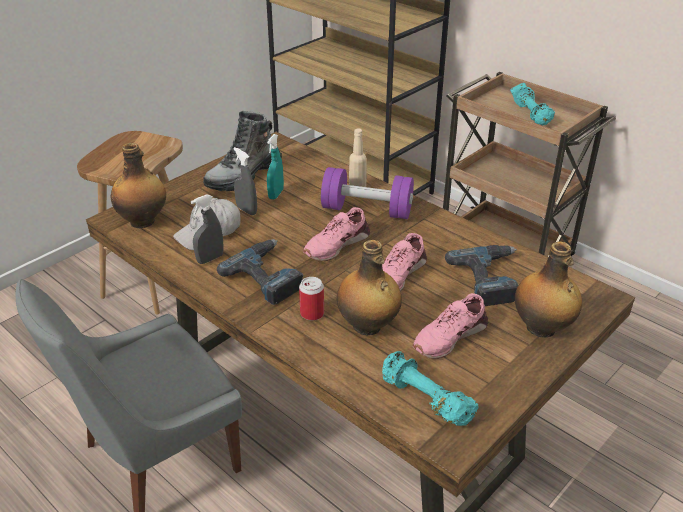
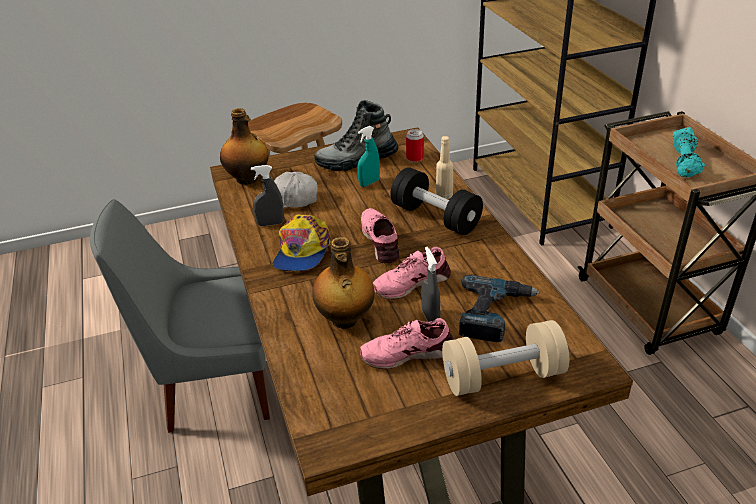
camera: 30 degrees right, 0 degrees up
(246, 210) = (333, 191): grey spray bottle -> grey spray bottle (430, 318)
(268, 276) = (302, 251): power drill -> cap
(312, 313) = (309, 293): can -> can (415, 158)
(336, 245) = (381, 241): pink shoe -> pink shoe turned 90 degrees clockwise
(367, 210) = (435, 217): purple dumbbell -> black dumbbell
(424, 400) = (335, 400): turquoise dumbbell -> none
(542, 328) = (502, 376): bottle -> beige dumbbell

